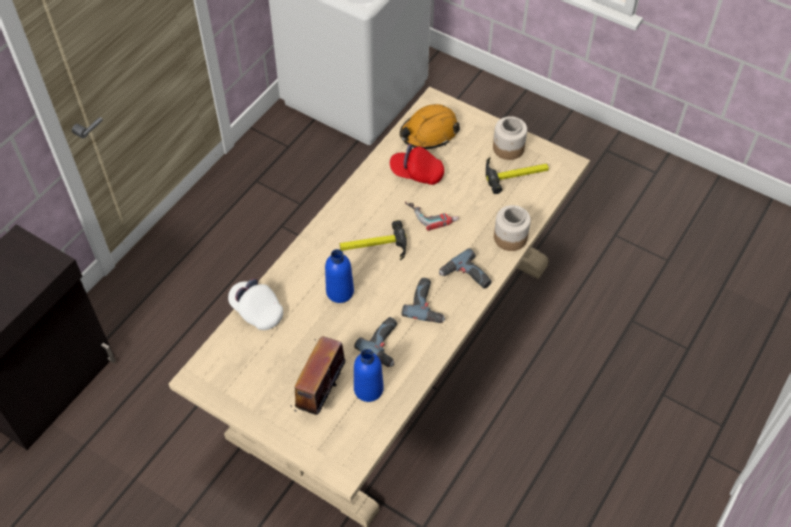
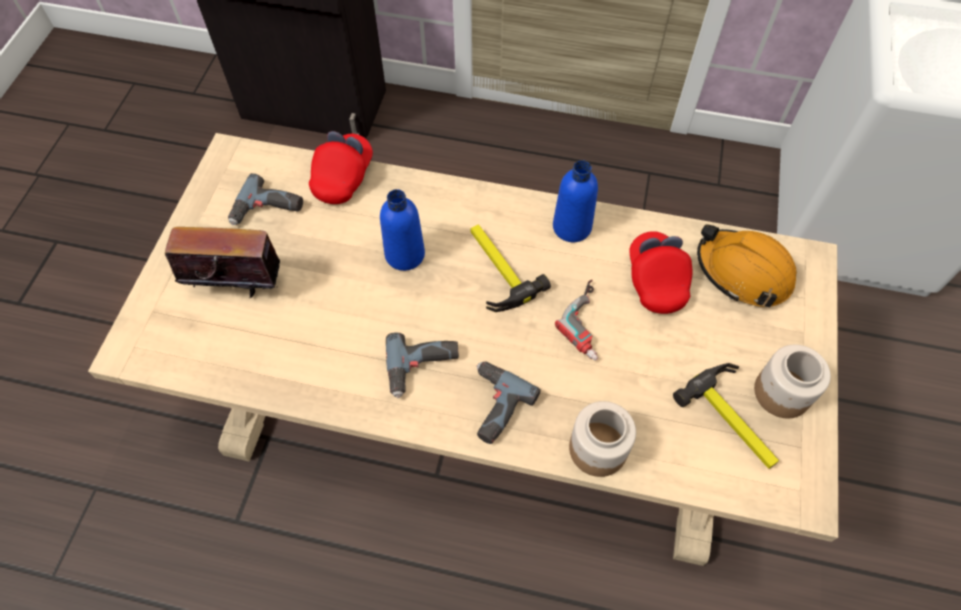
camera: 70 degrees right, 5 degrees up
(256, 310) = (343, 177): white cap -> red cap
(368, 389) = (257, 338): blue bottle -> blue bottle (572, 227)
(385, 344) = (336, 336): power drill -> power drill (267, 211)

